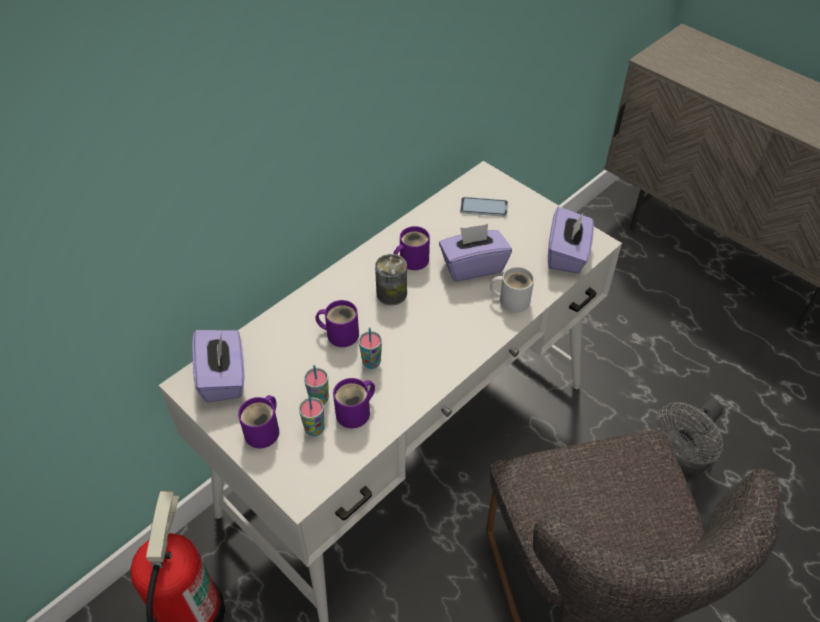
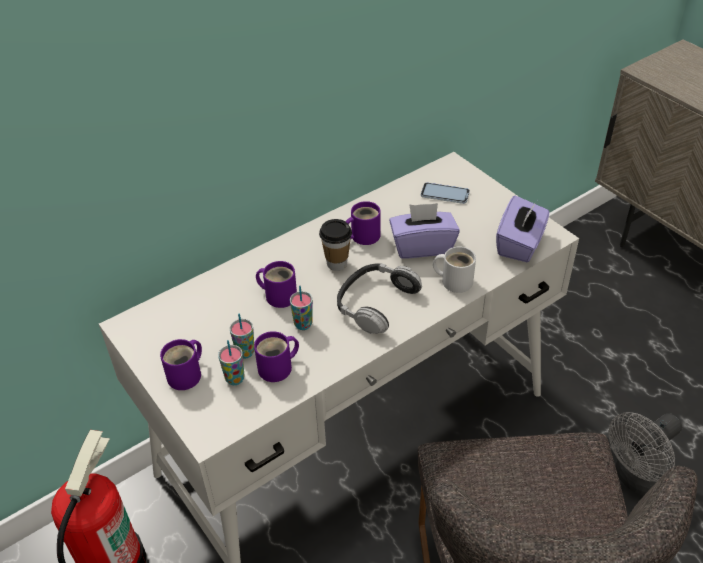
camera: 10 degrees right, 5 degrees down
(224, 378) = (160, 323): purple tissue box -> none
(391, 293) = (337, 264): can -> cup
(439, 332) = (375, 303): none -> headphones

